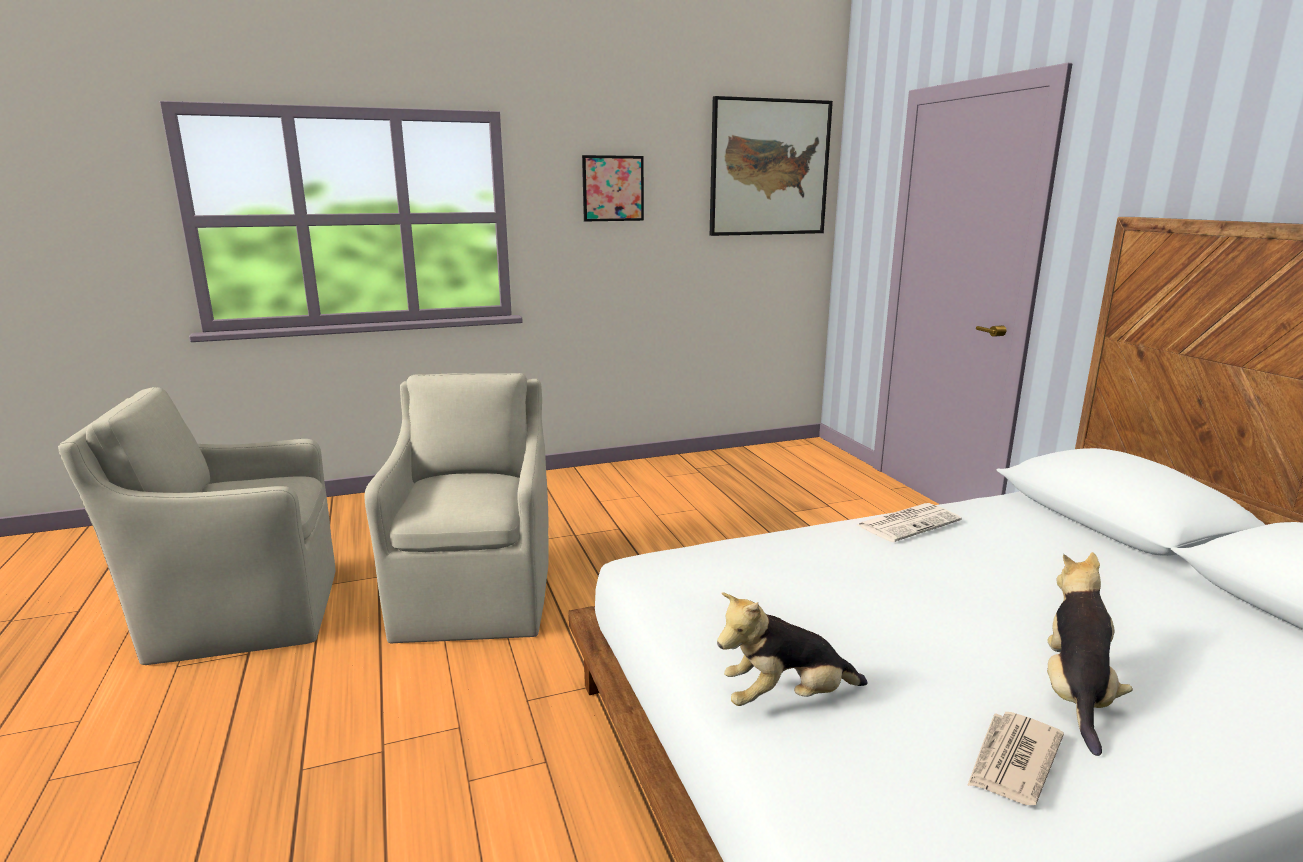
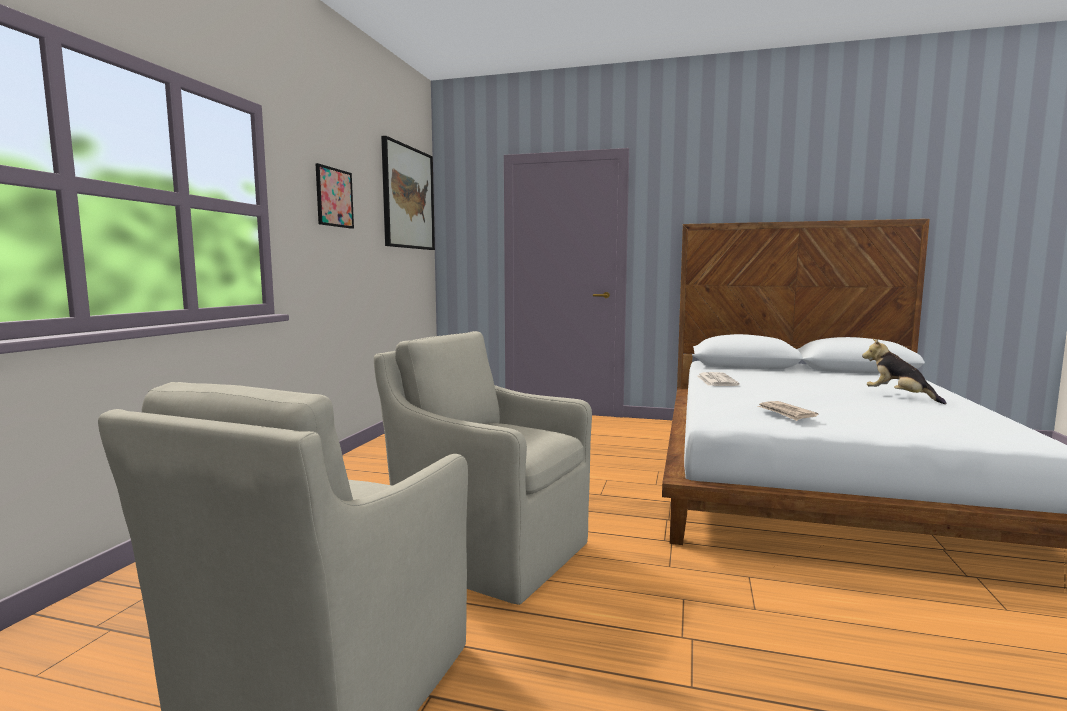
camera: 55 degrees left, 10 degrees down
(786, 699) = (892, 425): plush toy -> none
(1012, 761) = (951, 411): newspaper -> newspaper (786, 413)

